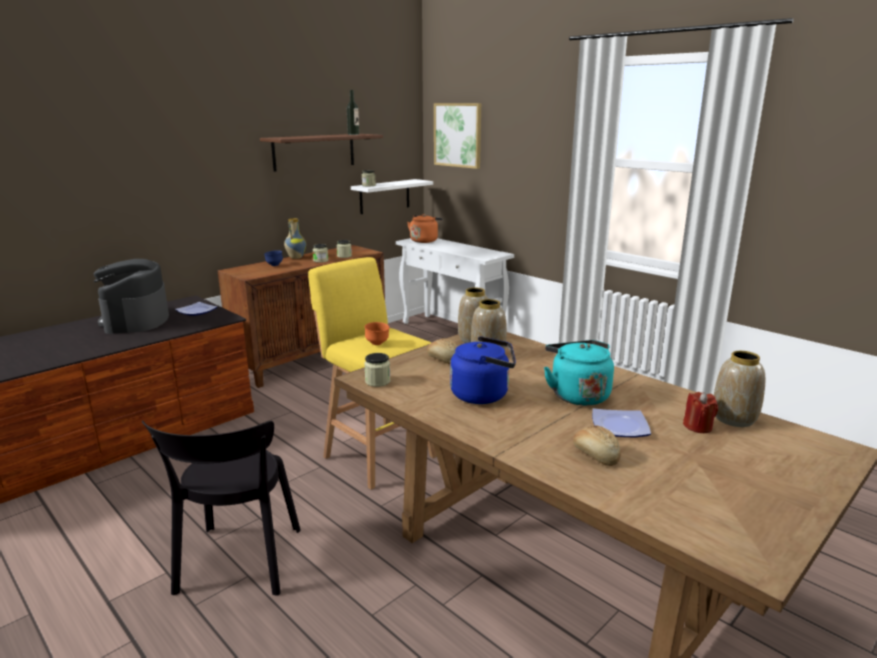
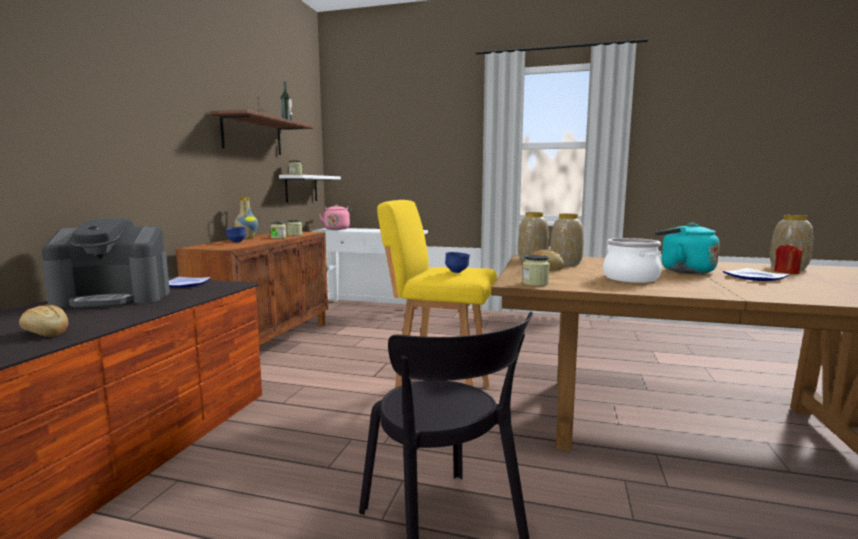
camera: 30 degrees left, 10 degrees down
(136, 320) = (114, 298): coffee machine -> coffee machine turned 60 degrees counterclockwise
(377, 344) = (457, 272): orange bowl -> blue bowl
(424, 240) = (337, 229): orange kettle -> pink kettle
(458, 135) = (362, 136): picture -> none
(483, 395) = (631, 278): blue kettle -> cooking pot
(596, 455) = (790, 289): bread -> bread (45, 333)

